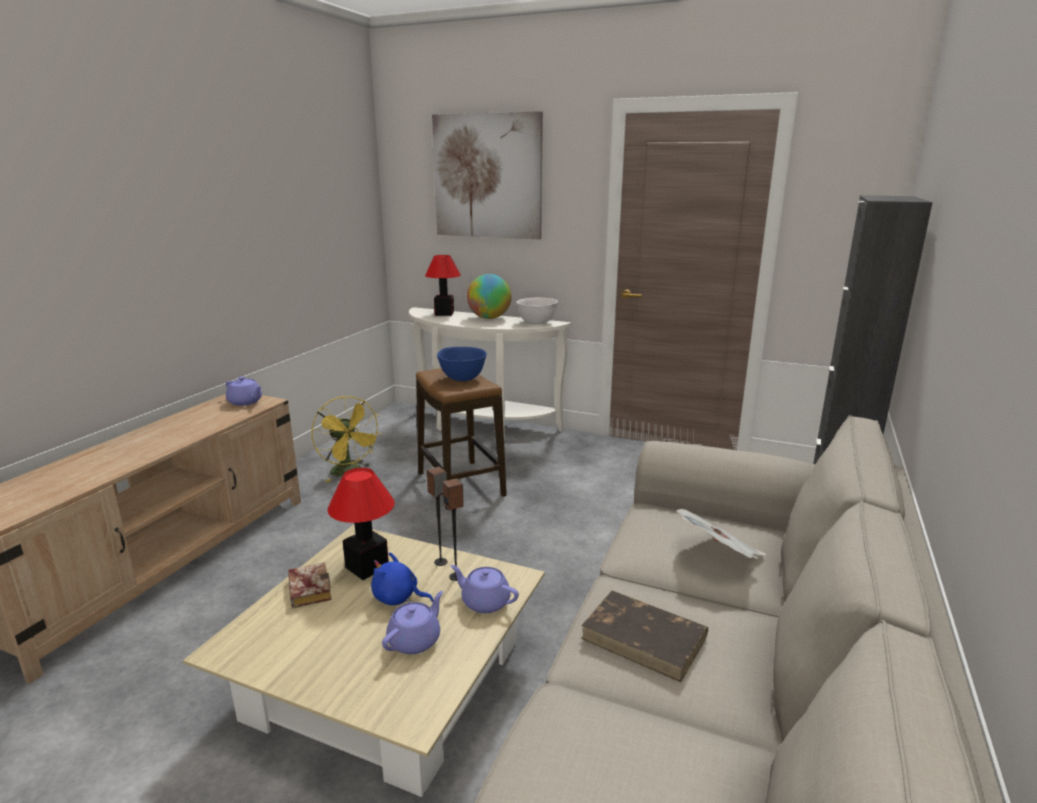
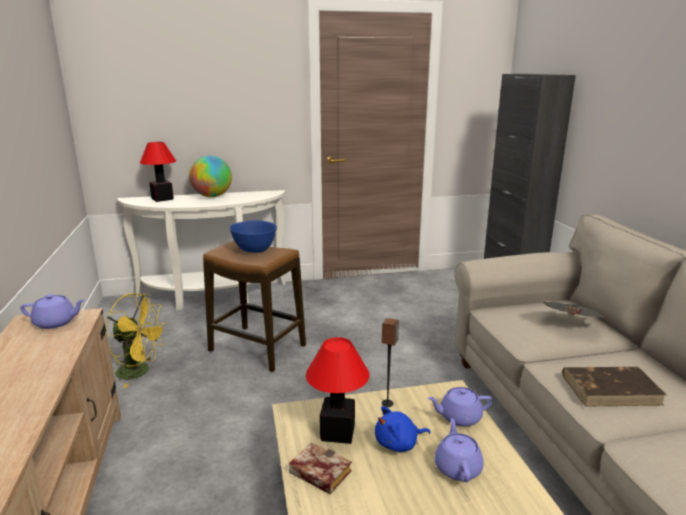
camera: 35 degrees left, 0 degrees up
(456, 576) = (414, 409): speaker -> none
(487, 176) = (192, 65): picture -> none
(537, 323) = (260, 194): white bowl -> none

